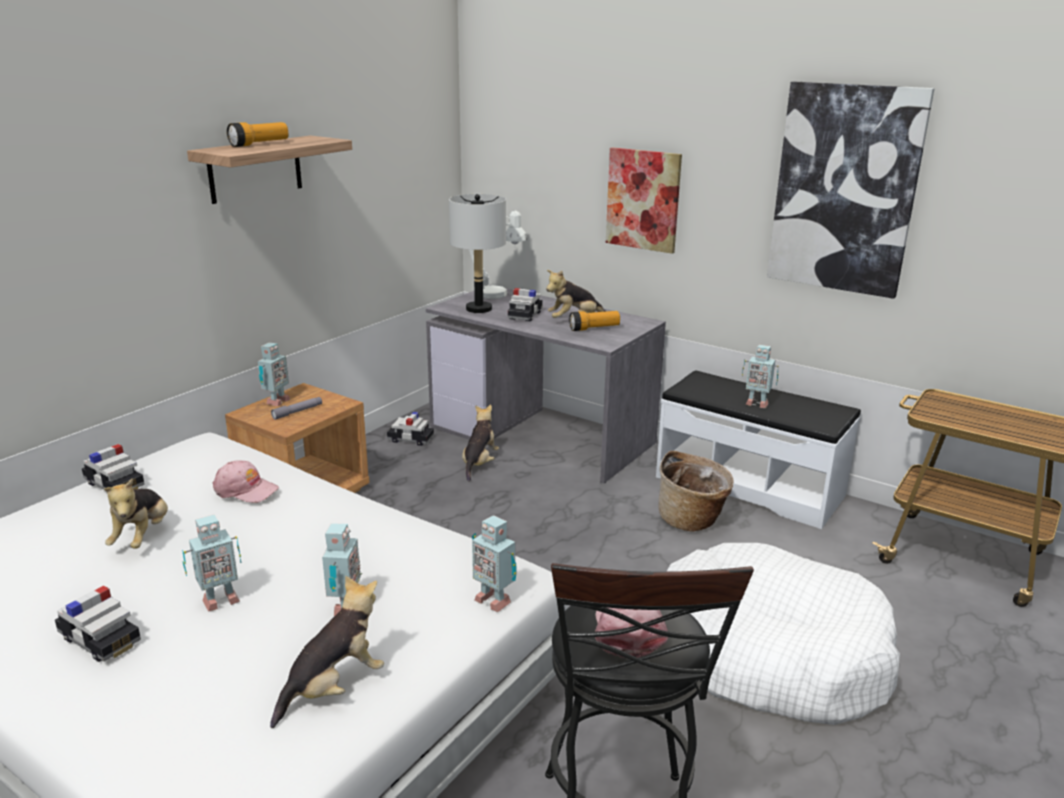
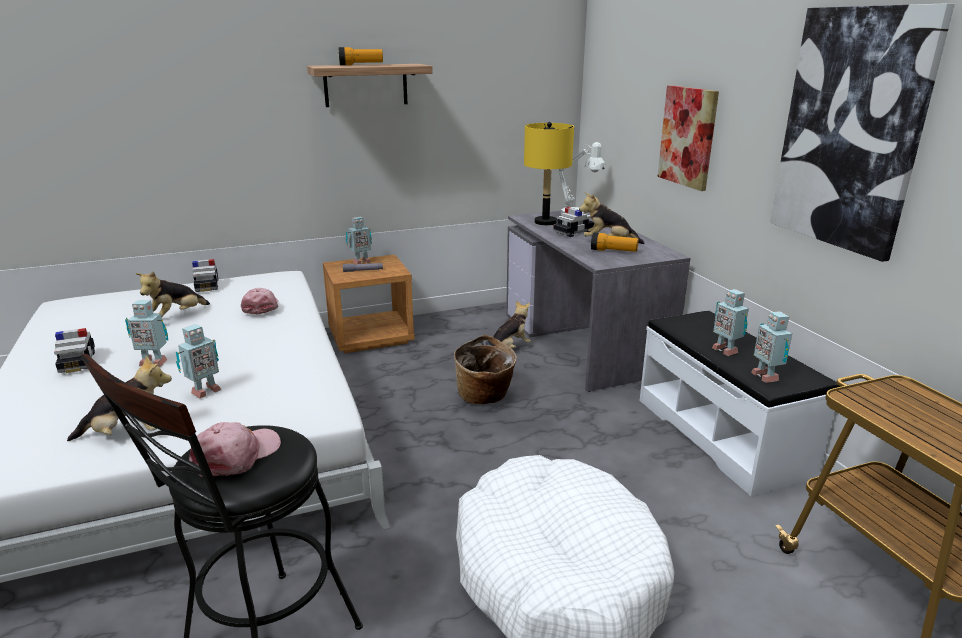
camera: 35 degrees right, 0 degrees up
(245, 490) = (261, 306): pink cap -> pink cap turned 150 degrees counterclockwise
(410, 439) = (482, 320): toy car -> none
(479, 309) = (545, 222): grey table lamp -> yellow table lamp
(493, 600) = (289, 420): toy robot -> toy robot (766, 376)
(692, 520) = (628, 444): basket -> basket (485, 396)

